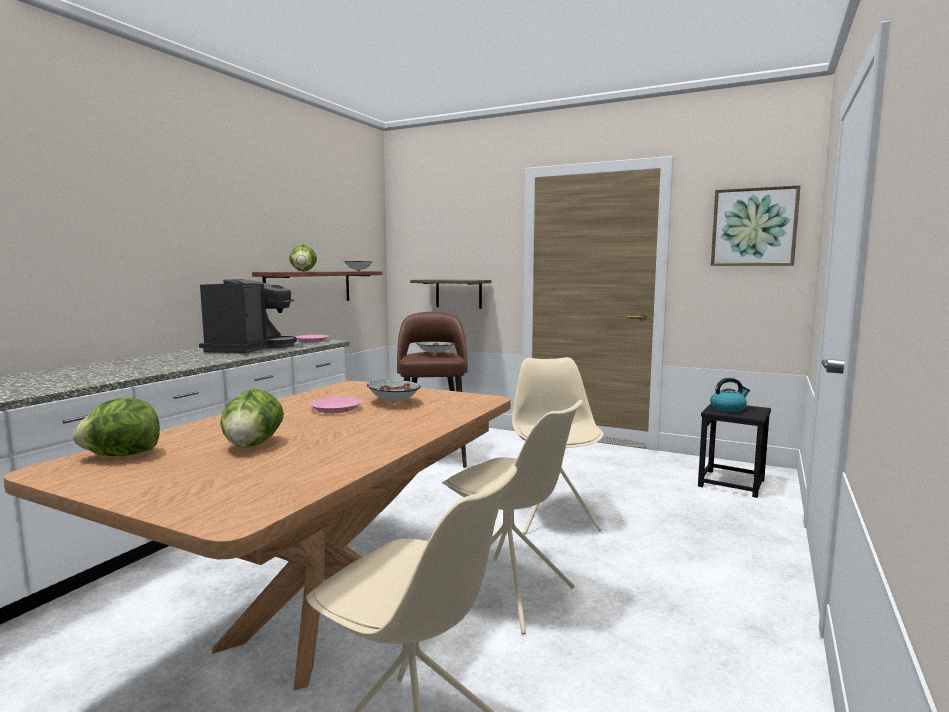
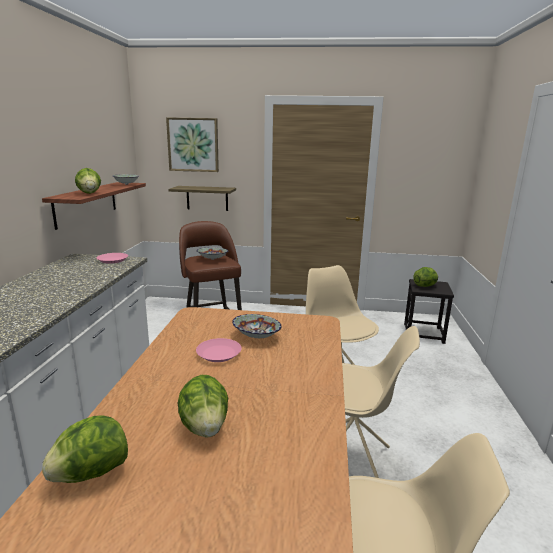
camera: 20 degrees left, 10 degrees up
(250, 348) = (67, 279): coffee machine -> none
(728, 409) = (425, 286): kettle -> lettuce
(753, 227) = (436, 154): picture -> picture (193, 145)

